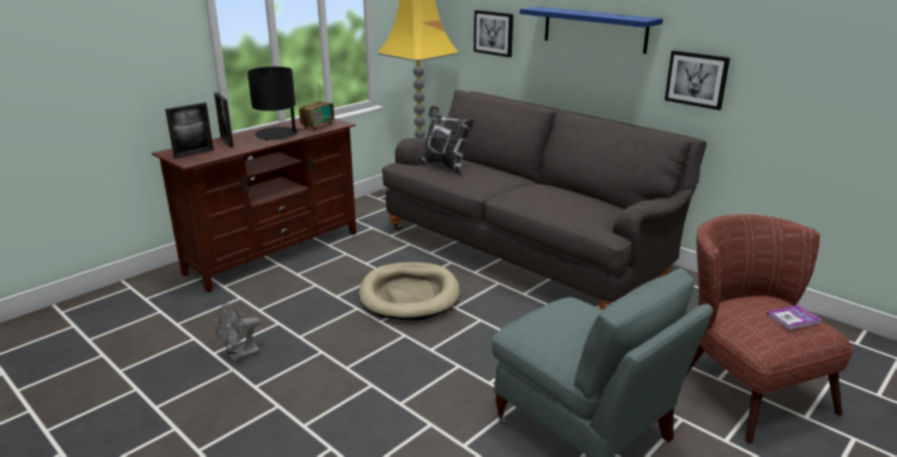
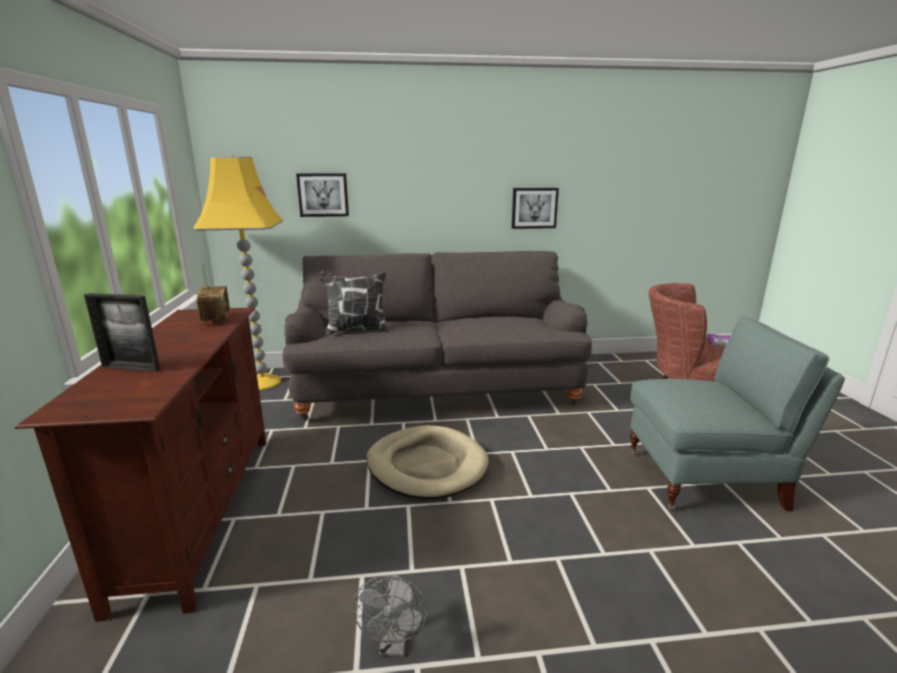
camera: 50 degrees left, 5 degrees down
(194, 154) = (117, 397): picture frame -> none
(277, 134) = (186, 340): black table lamp -> none
(594, 29) = (439, 178): blue shelf -> none

